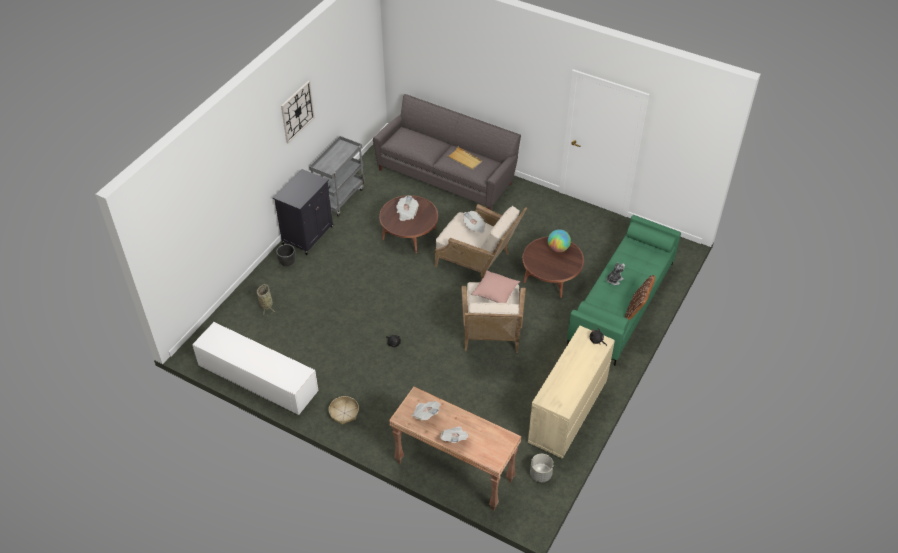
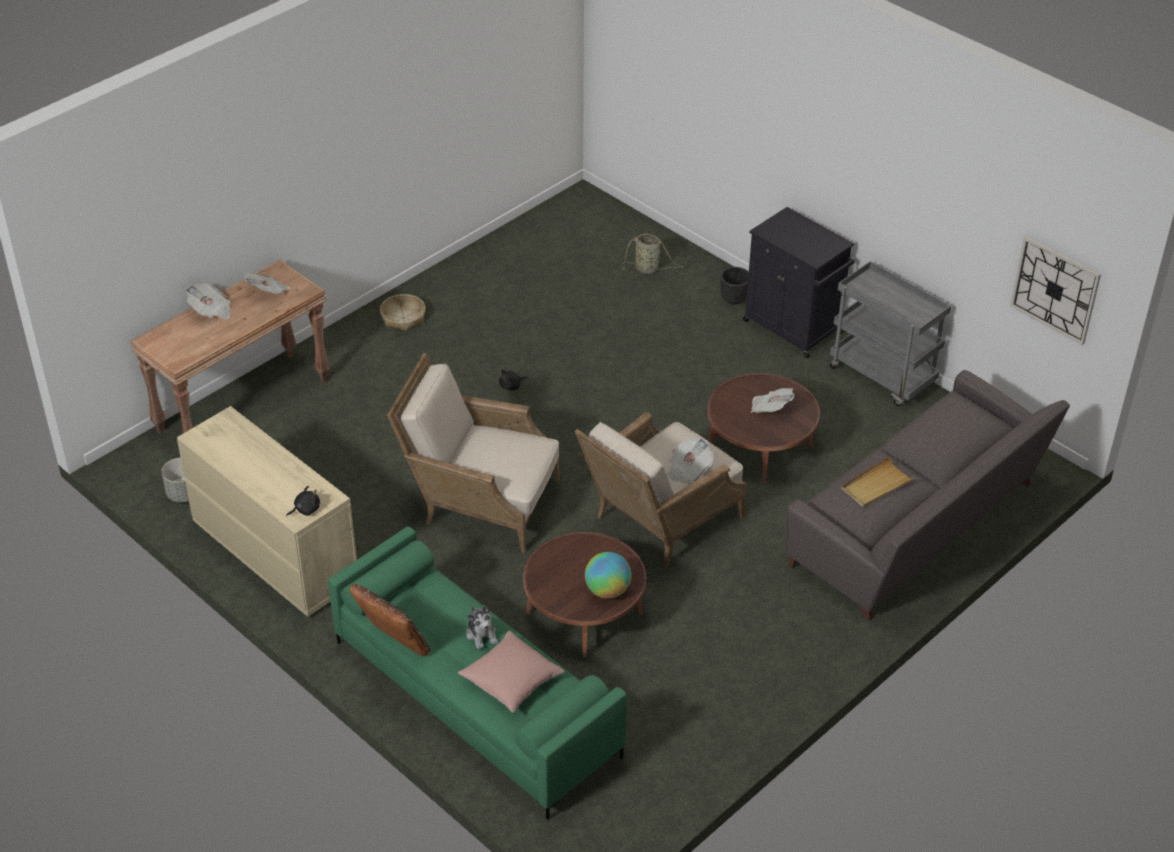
camera: 105 degrees right, 5 degrees down
(257, 379) = (505, 247): white tv stand -> none
(297, 111) = (883, 151): wall clock -> wall clock (1055, 289)
(495, 292) = (514, 462): pink pillow -> pink pillow (511, 680)

